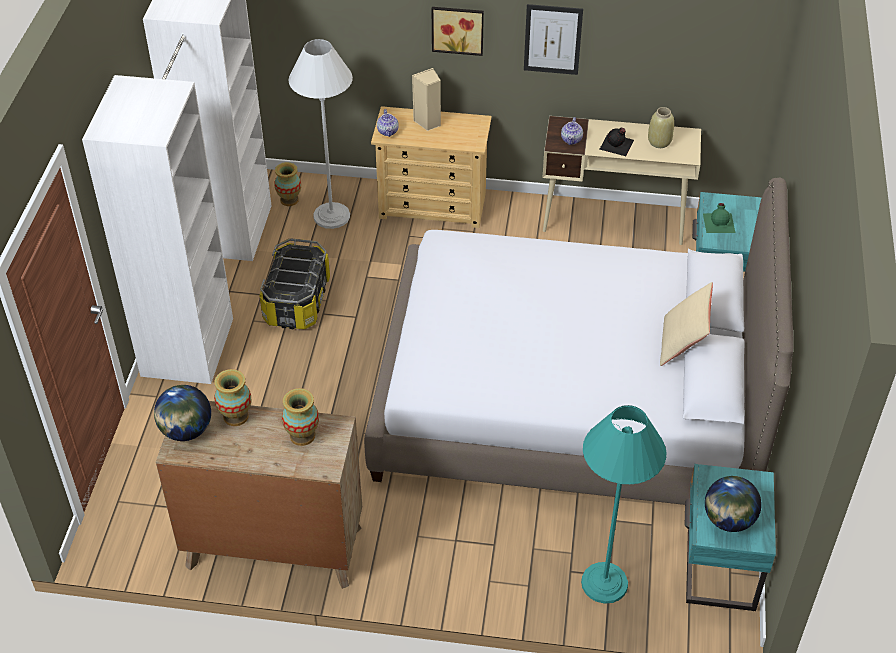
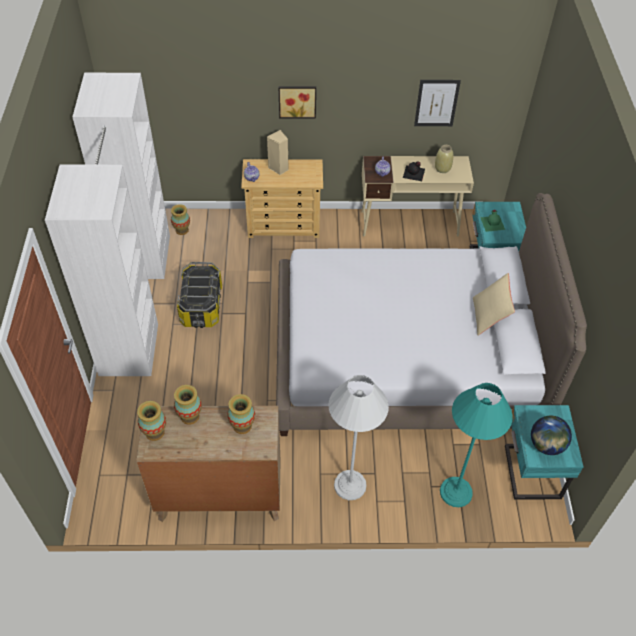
camera: 10 degrees left, 5 degrees up
(186, 430) = (155, 432): globe -> vase
(331, 216) = (214, 239): white floor lamp -> white floor lamp (350, 485)
(552, 39) = (365, 103): picture -> picture (436, 103)

